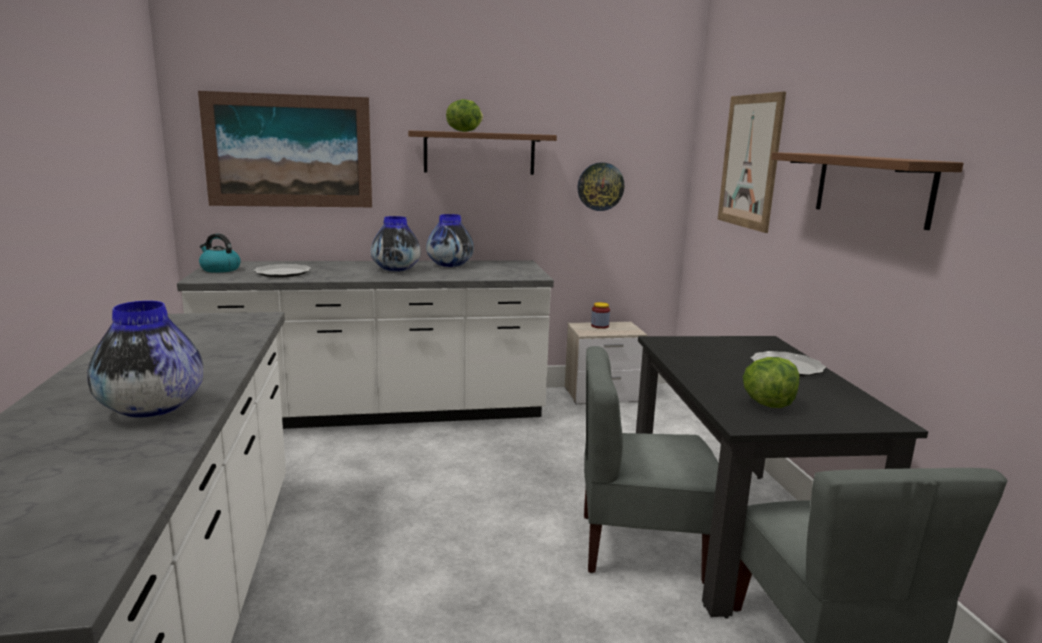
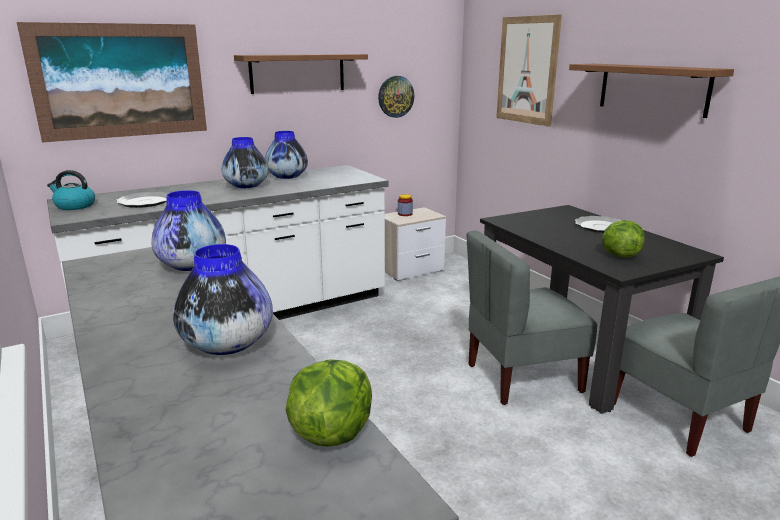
camera: 20 degrees left, 5 degrees up
(235, 334) = (193, 265): none -> vase
(464, 131) = (287, 54): lettuce -> lettuce (331, 431)

